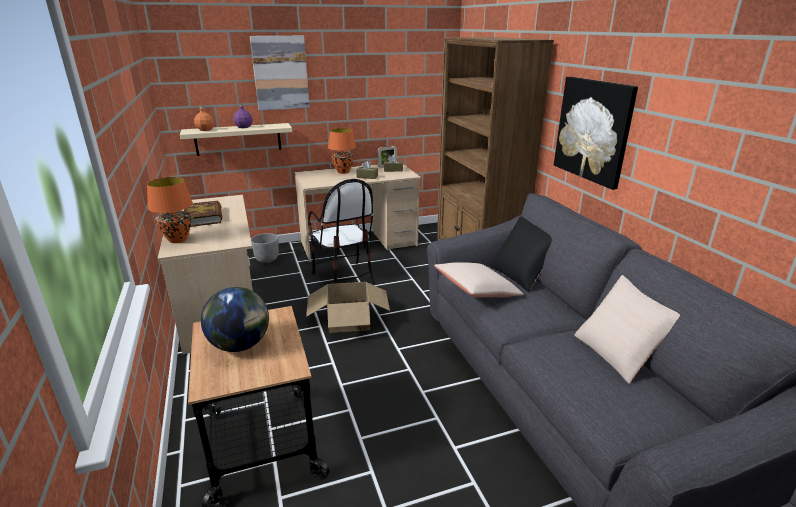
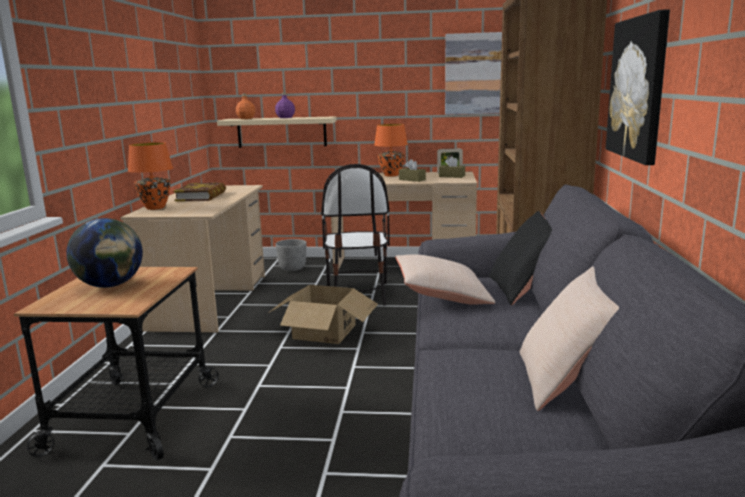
camera: 25 degrees right, 10 degrees down
(280, 73) = (330, 60): picture -> picture (474, 74)

